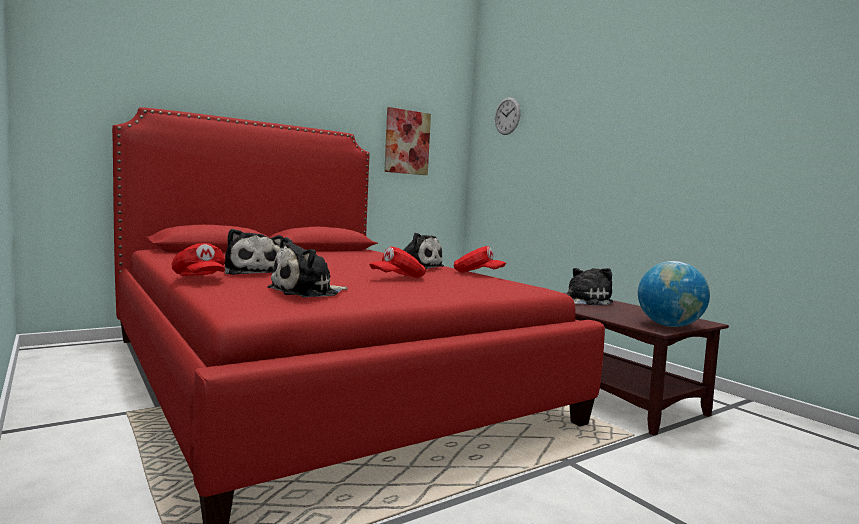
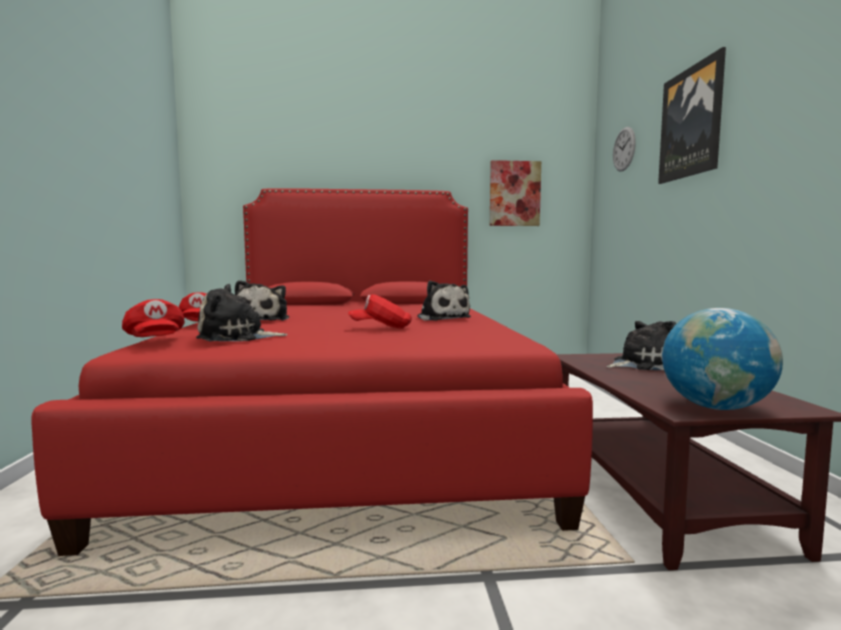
camera: 30 degrees right, 0 degrees up
(477, 274) = (493, 325): red cap -> red cap (155, 339)
(577, 109) = (691, 122): none -> picture

